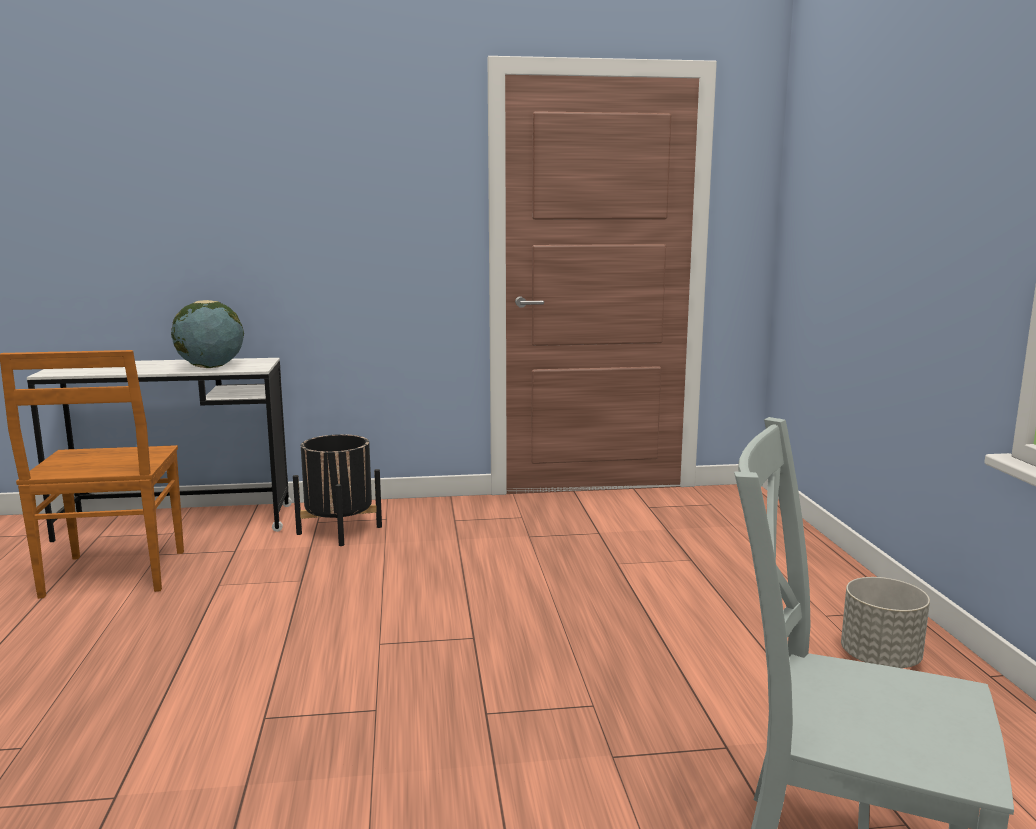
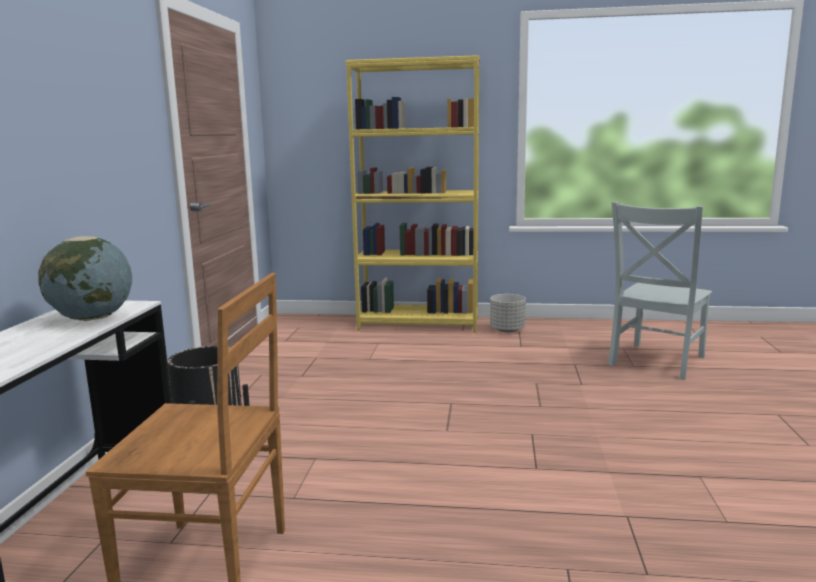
camera: 75 degrees left, 0 degrees up
(818, 576) = (419, 324): none -> yellow bookcase

